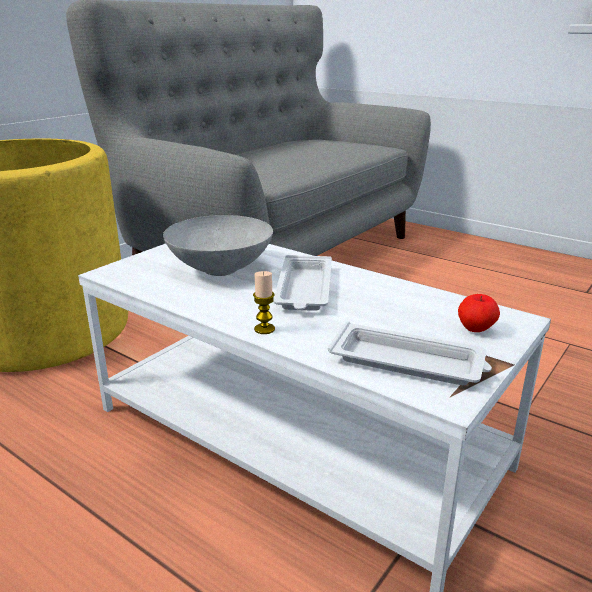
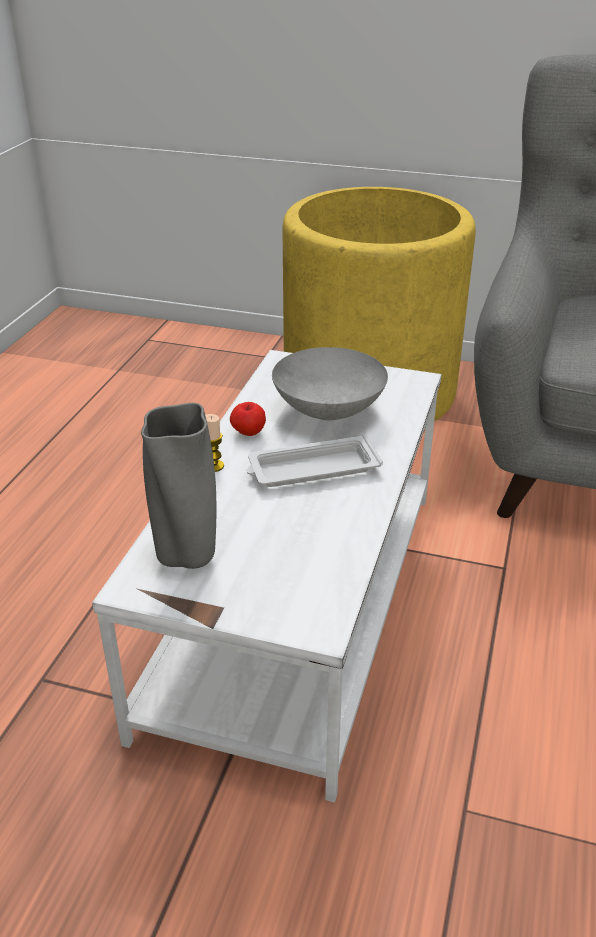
camera: 70 degrees right, 10 degrees up
(409, 363) = (186, 557): white tray -> grey vase
(476, 329) = (278, 596): apple -> apple (248, 433)

